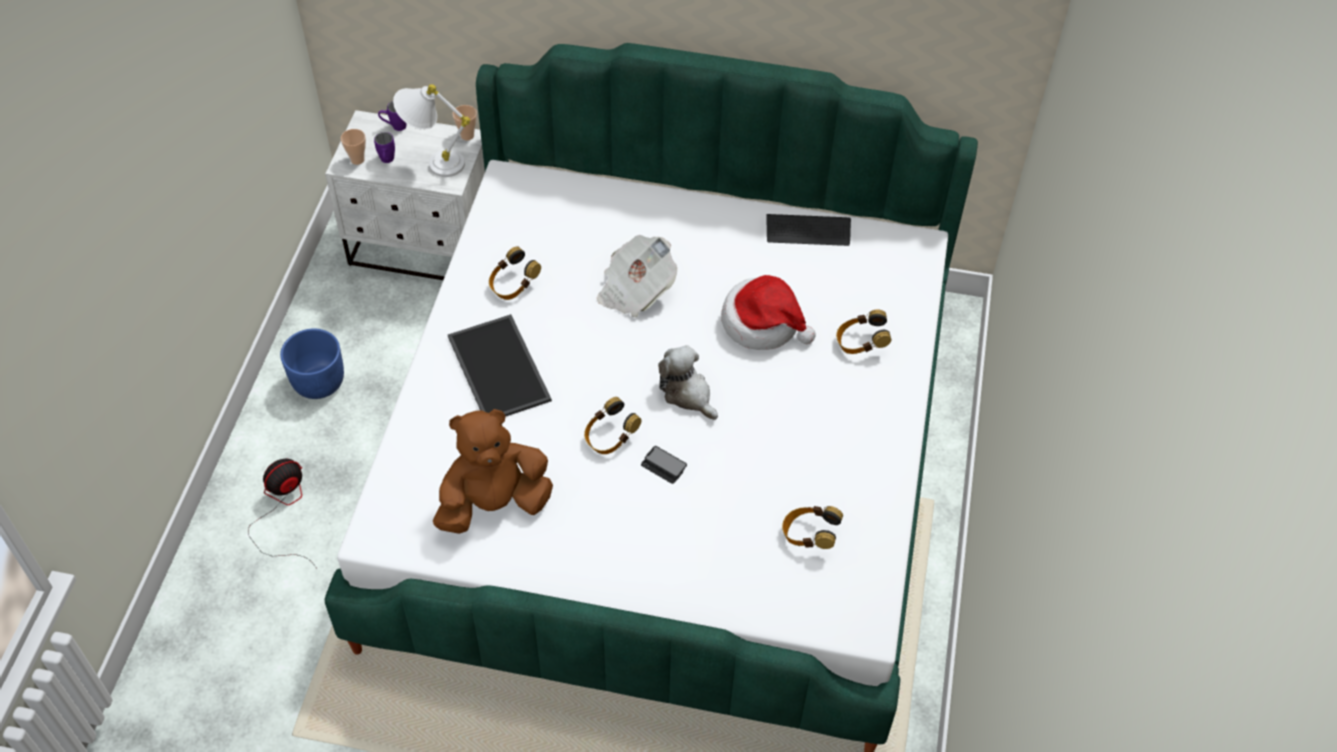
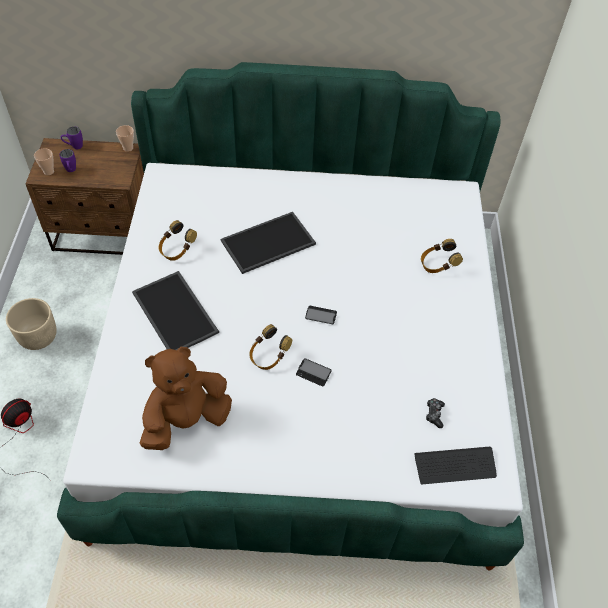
camera: 10 degrees left, 0 degrees up
(319, 382) = (38, 337): blue planter -> beige planter
(423, 247) = (105, 233): white nightstand -> brown nightstand
(433, 163) = (105, 169): white table lamp -> none
(635, 290) = (268, 244): newspaper -> tray
(687, 393) = (321, 315): plush toy -> phone
(763, 323) = (365, 258): hat -> none
(808, 231) = (382, 190): keyboard -> keyboard (455, 466)
(808, 535) = (434, 414): headphones -> game controller

